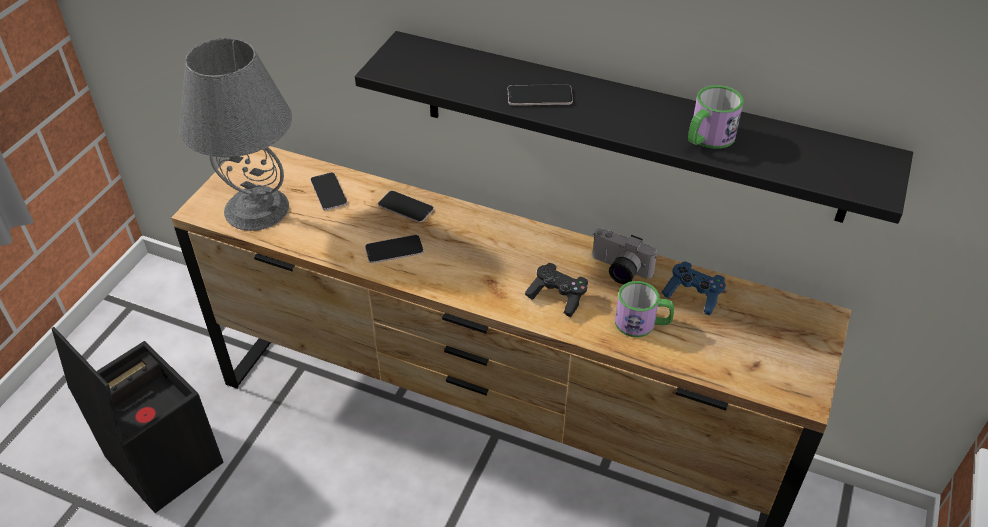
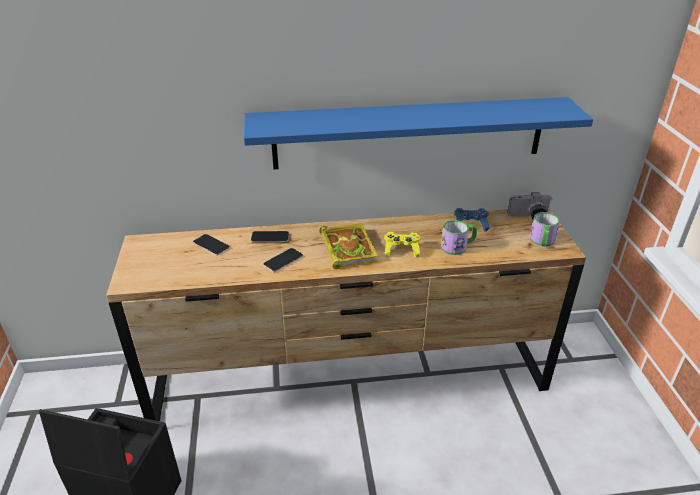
camera: 30 degrees left, 10 degrees down
(257, 208) = (168, 269): grey table lamp -> none
(489, 262) = (347, 247): none -> book
(539, 96) = (366, 120): phone -> none
(557, 296) = (401, 250): black game controller -> yellow game controller
(618, 271) = (422, 227): camera -> camera (529, 217)
(629, 126) = (409, 133): black shelf -> blue shelf
(707, 138) = (473, 115): mug -> mug (542, 241)

